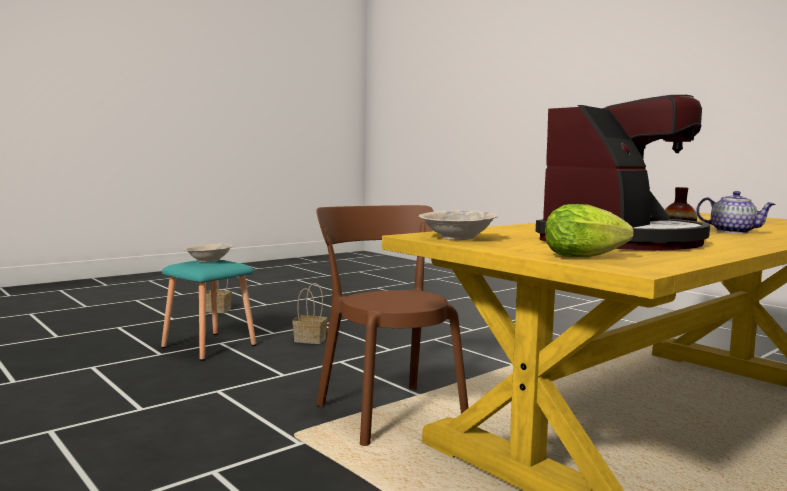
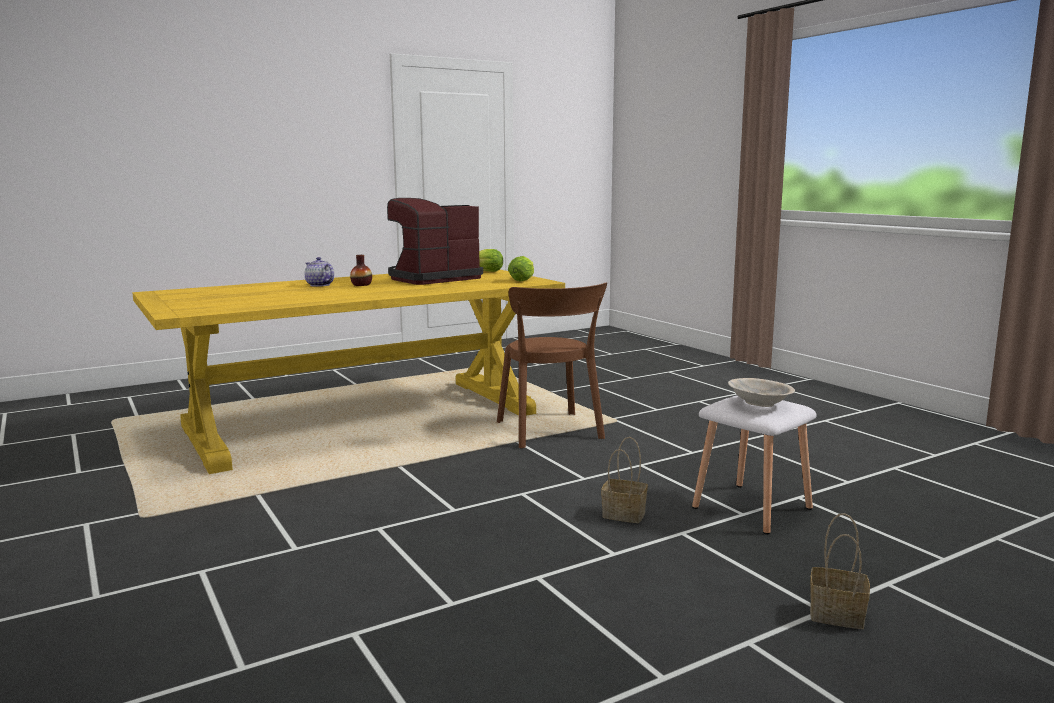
camera: 170 degrees left, 5 degrees up
(210, 345) = (752, 509): turquoise stool -> white stool
(458, 238) = (523, 280): beige bowl -> lettuce

